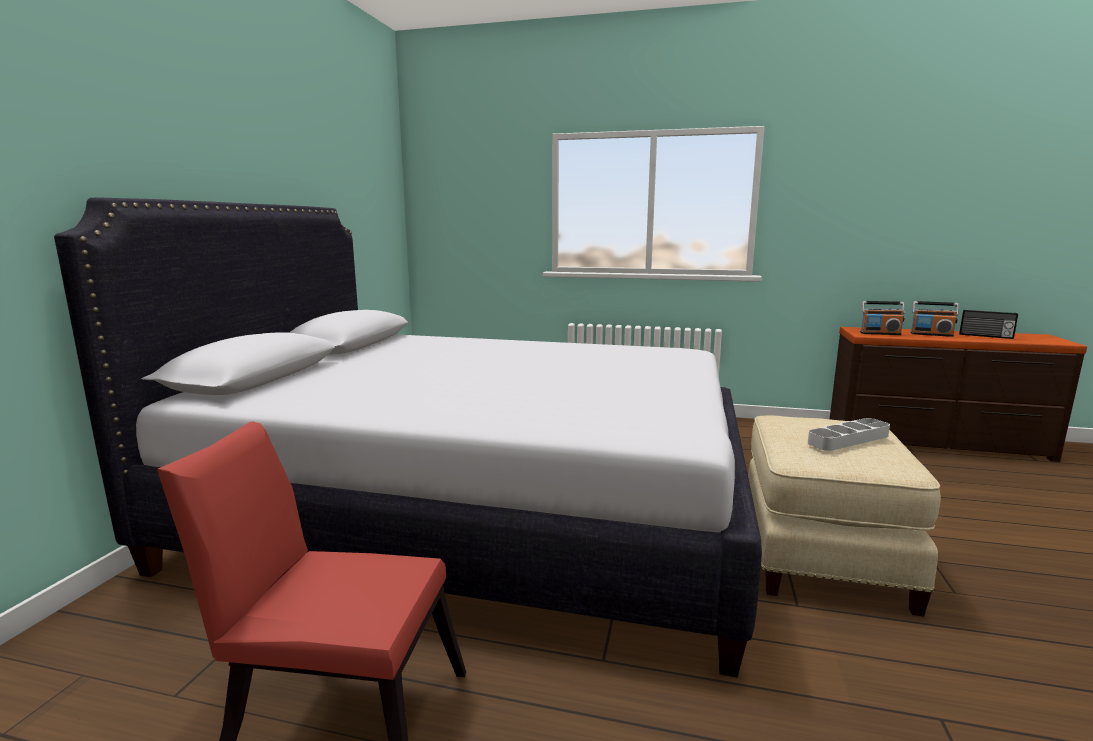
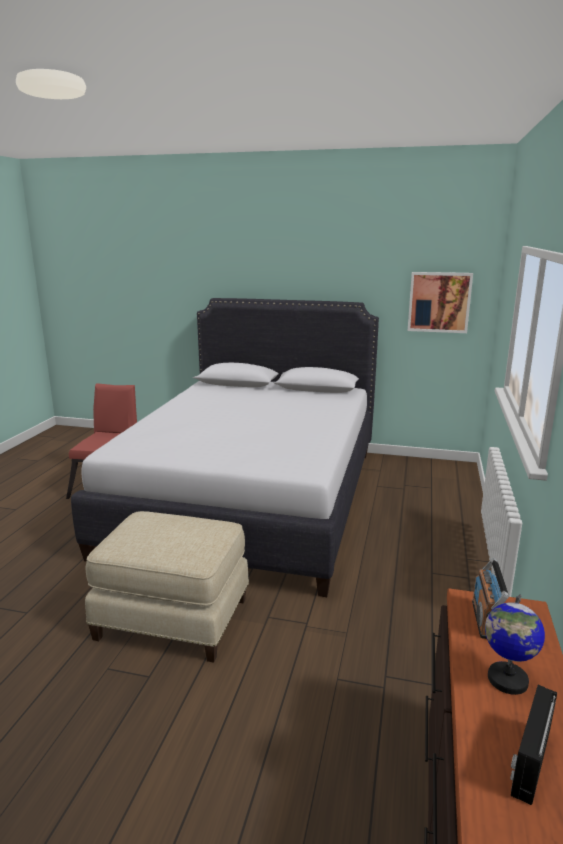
camera: 90 degrees right, 5 degrees up
(374, 208) = (439, 302): none -> picture
(848, 439) = (157, 536): grey tray -> none
(931, 334) = (507, 680): radio -> globe

